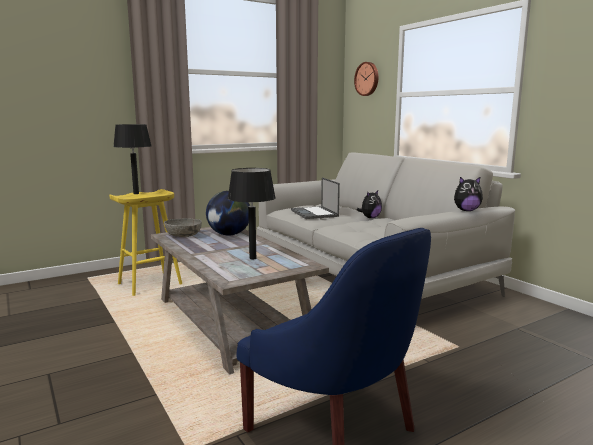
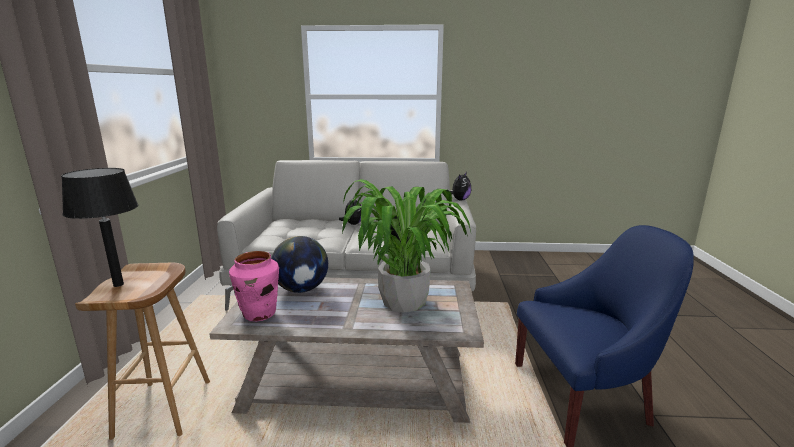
camera: 55 degrees left, 5 degrees up
(149, 284) = (164, 409): yellow stool -> brown stool
(184, 235) = (259, 314): grey bowl -> pink vase
(252, 258) = (405, 302): black table lamp -> potted plant
(314, 213) = (307, 235): laptop -> none
(367, 79) = (257, 77): wall clock -> none

